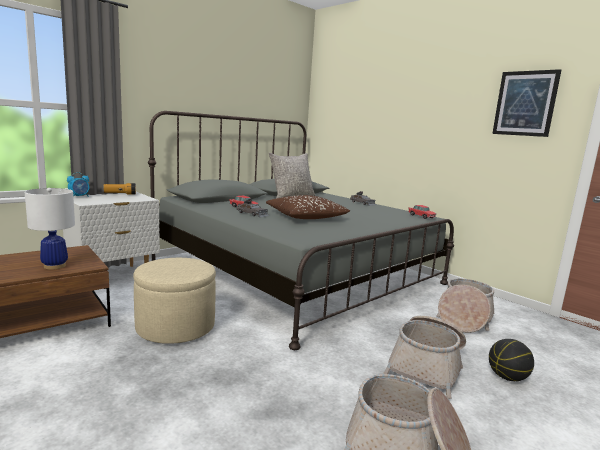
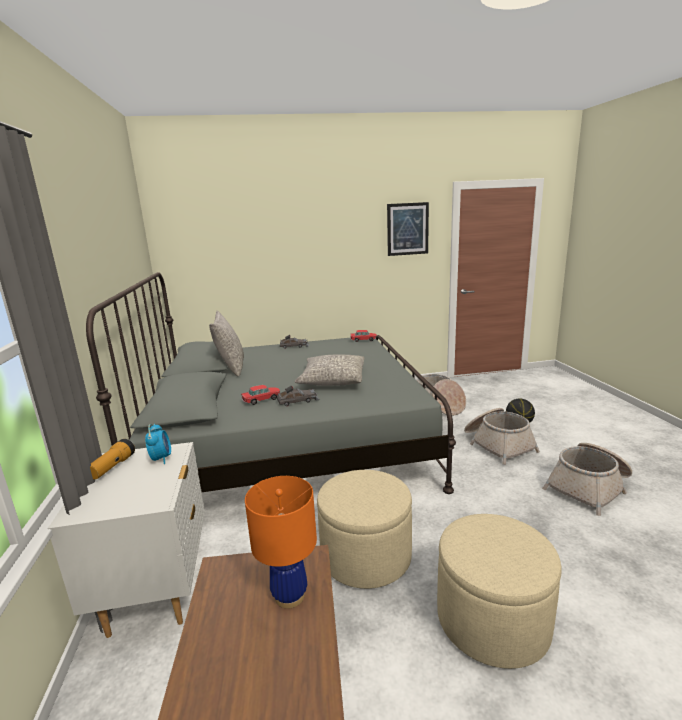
camera: 55 degrees left, 5 degrees up
(54, 266) = (290, 596): white table lamp -> orange table lamp
(79, 196) = (91, 507): alarm clock -> alarm clock (161, 458)
(122, 394) = (492, 619): none -> beige ottoman
(306, 217) = (332, 380): brown pillow -> grey pillow

